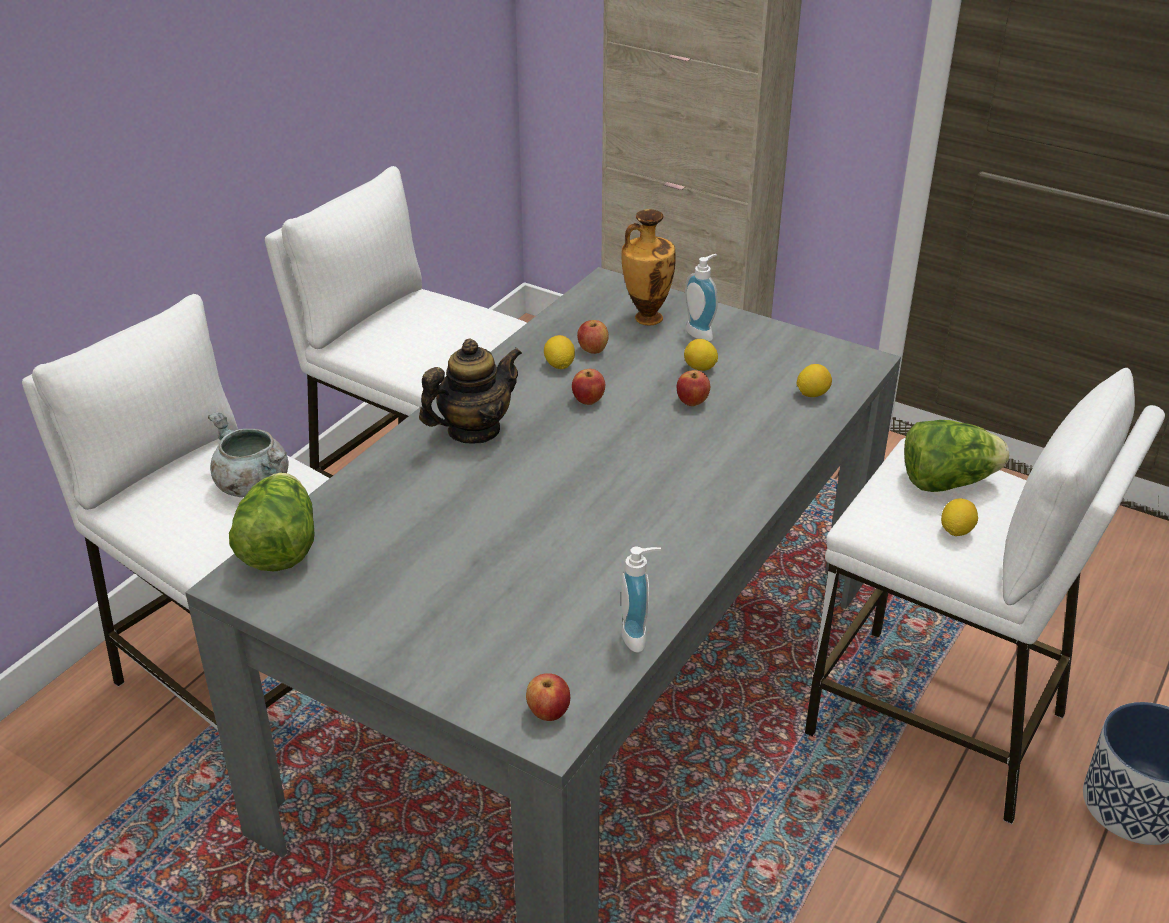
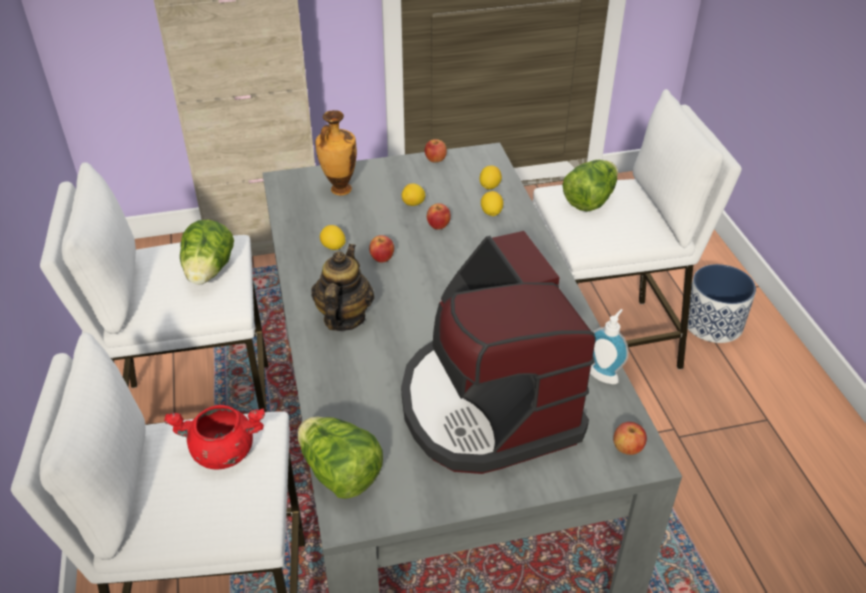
camera: 45 degrees left, 5 degrees up
(252, 485) = (223, 452): grey cooking pot -> red cooking pot
(448, 337) = (209, 272): none -> lettuce
(479, 583) = (487, 406): none -> coffee machine
(592, 350) = (338, 226): apple -> apple (435, 160)
(702, 332) = (383, 182): soap dispenser -> none
(956, 531) = (627, 223): lemon -> lemon (491, 213)

